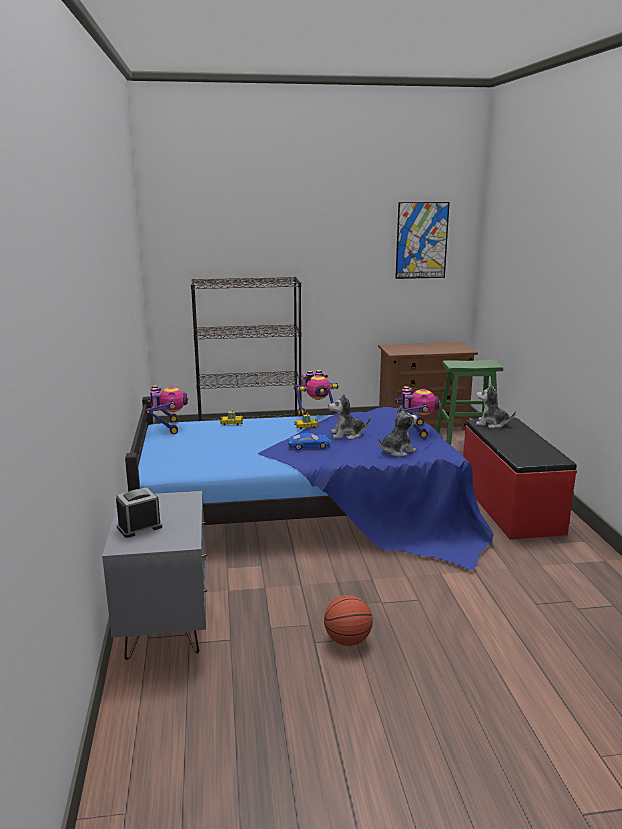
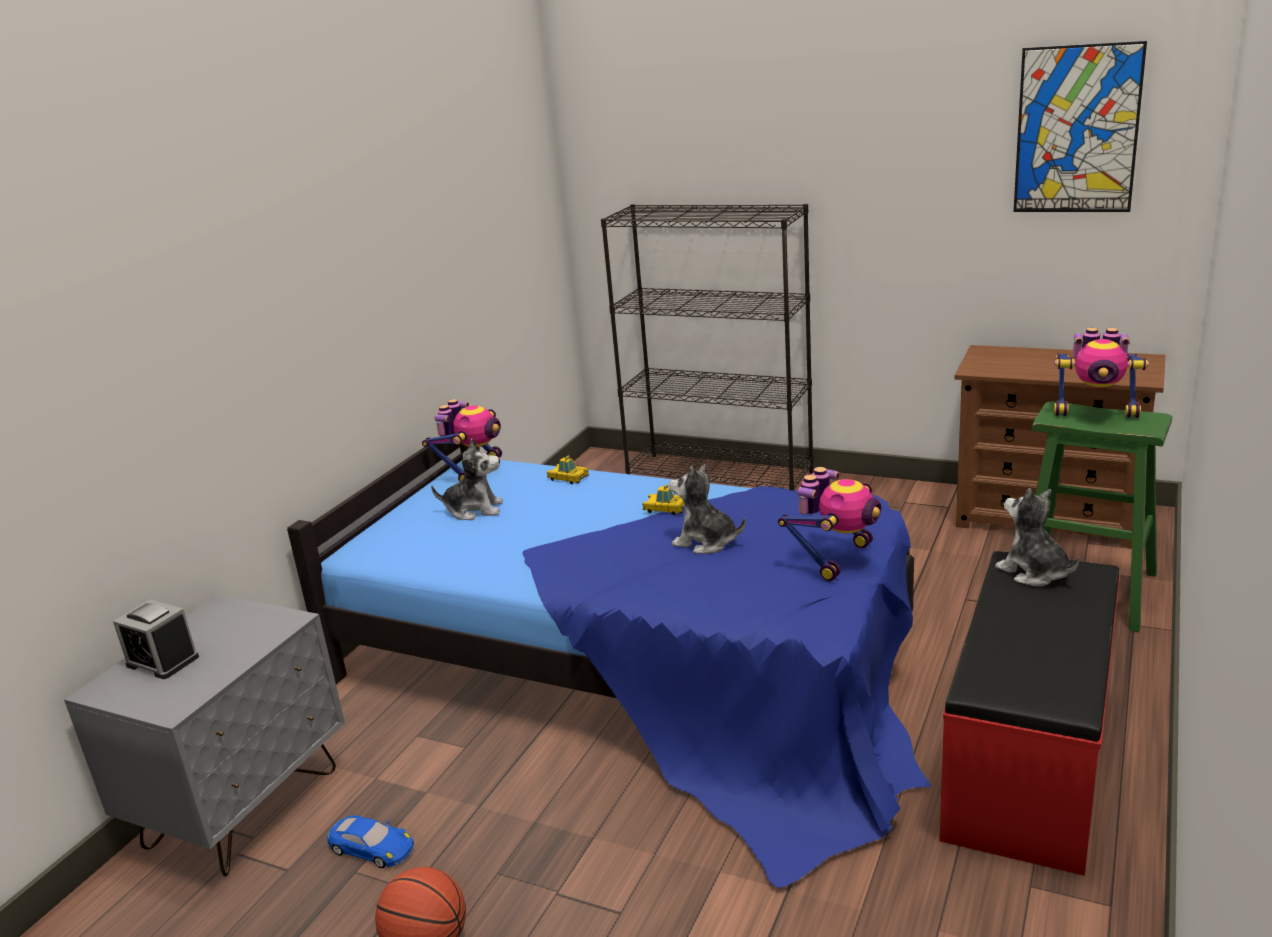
camera: 35 degrees right, 5 degrees up
(139, 527) = (162, 661): alarm clock -> alarm clock turned 150 degrees counterclockwise
(309, 445) = (615, 552): blue toy car -> blue toy car (371, 847)
(316, 412) = (721, 479): toy robot -> toy robot (1095, 412)
(397, 451) = (739, 601): plush toy -> plush toy (474, 510)

